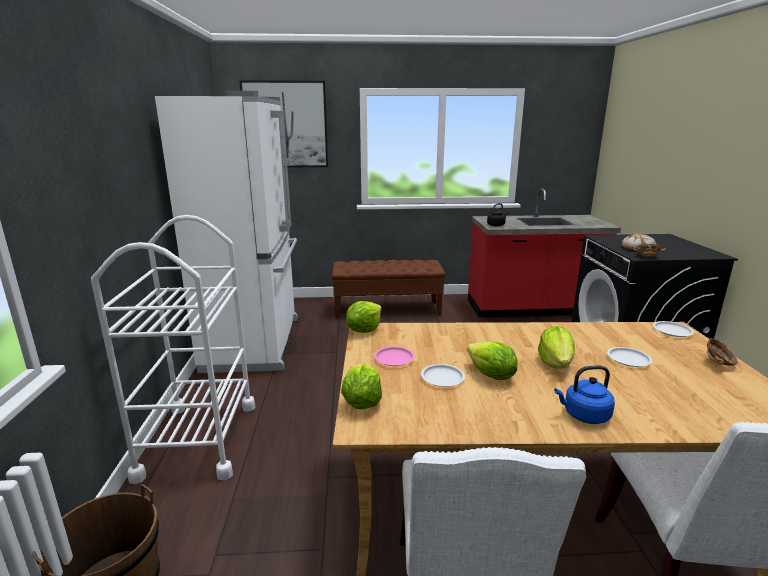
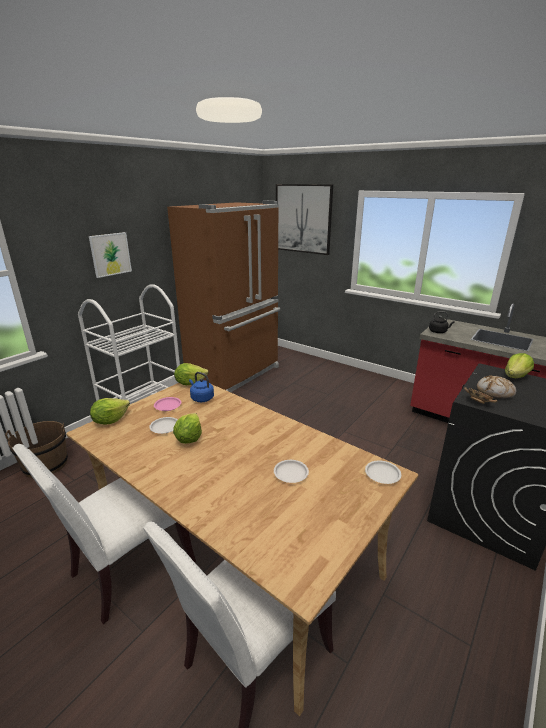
camera: 40 degrees right, 5 degrees up
(106, 170) = (110, 254): none -> picture
(256, 343) = (235, 374): white fridge -> brown fridge
(387, 309) = (347, 380): brown bench -> none
(555, 363) = (239, 450): lettuce -> lettuce (516, 376)
(584, 415) = (180, 485): blue kettle -> blue kettle (201, 398)
(719, 363) = (353, 513): bowl -> none

